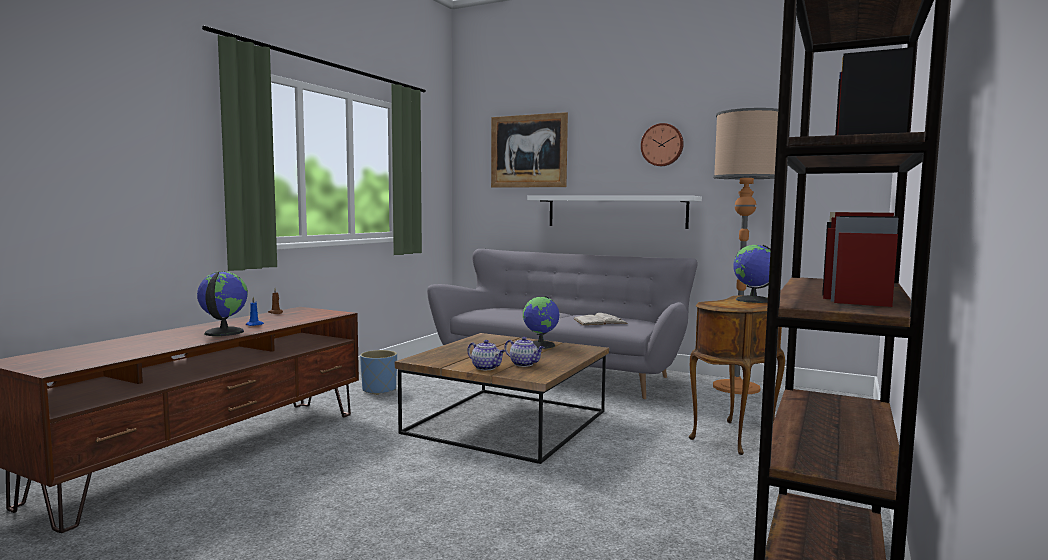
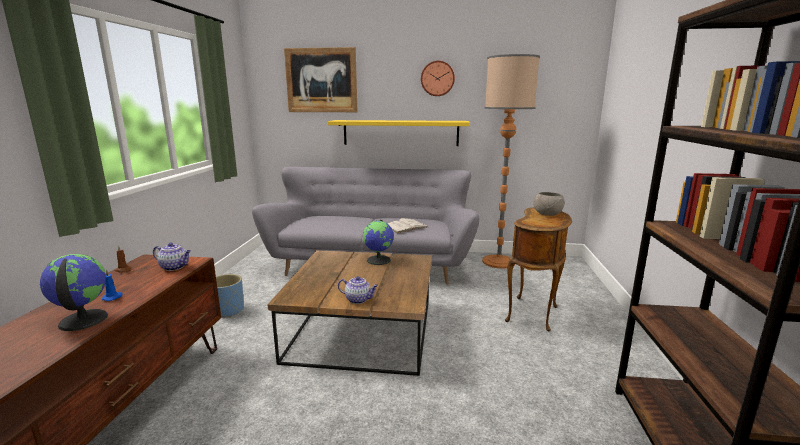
camera: 20 degrees left, 10 degrees up
(524, 364) = (386, 289): teapot -> teapot (175, 267)
(616, 211) = (400, 133): white shelf -> yellow shelf
(753, 300) = (548, 214): globe -> grey bowl

